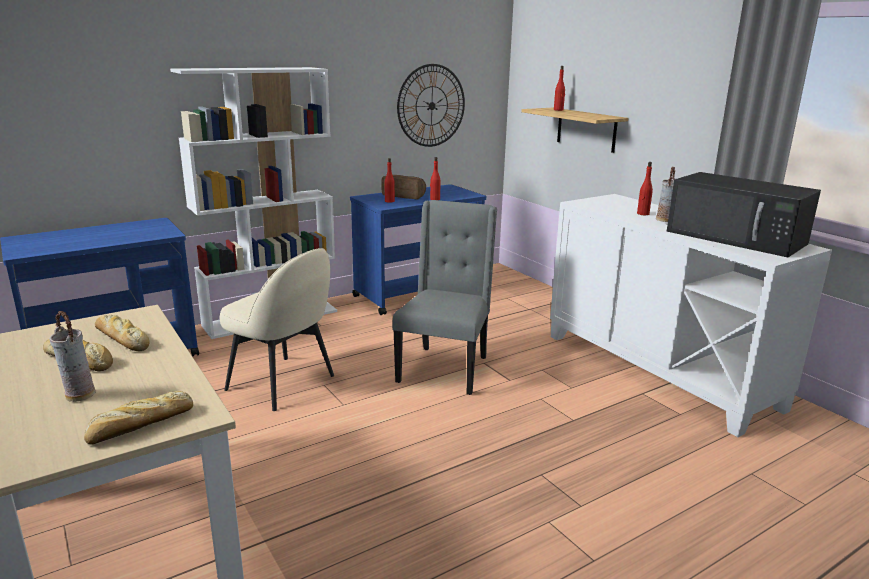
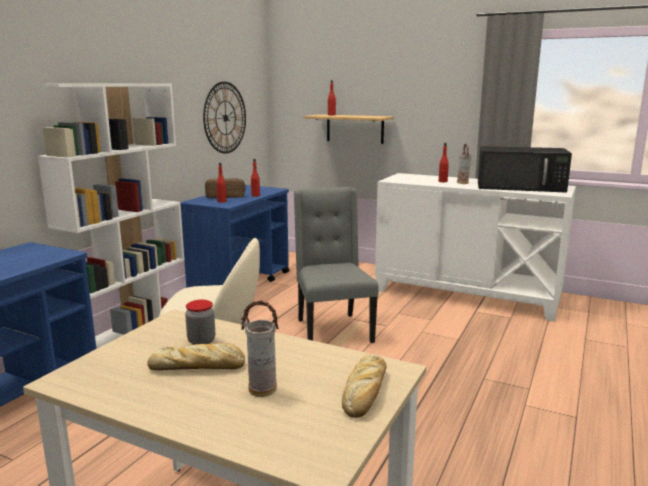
camera: 30 degrees left, 5 degrees down
(121, 339) = (201, 341): bread -> jar

